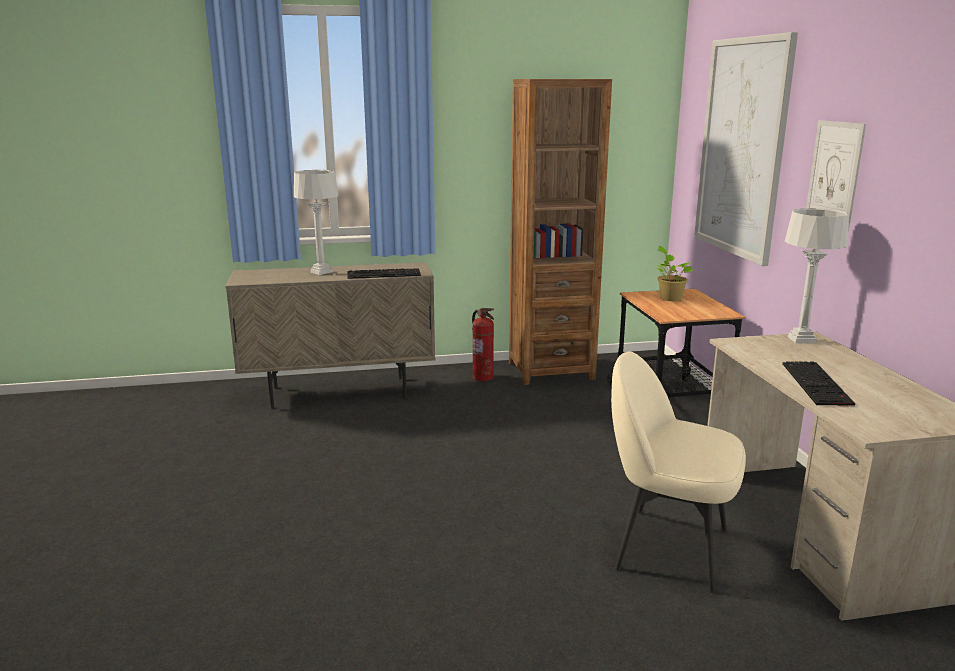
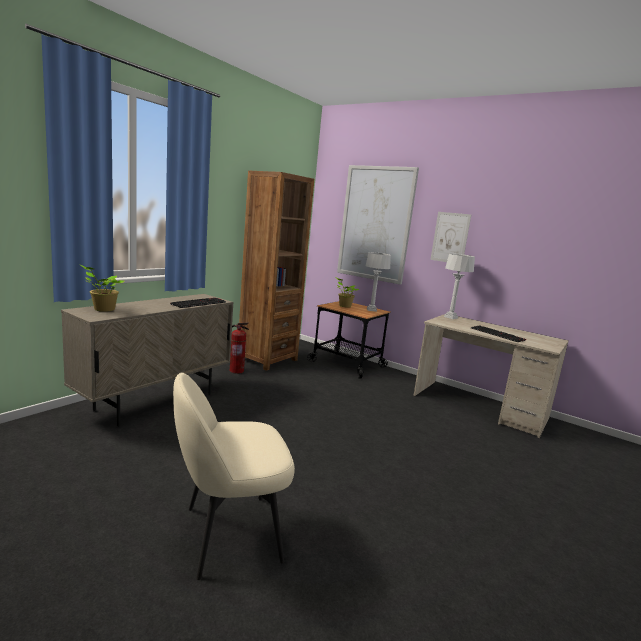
camera: 45 degrees left, 5 degrees down
(267, 273) = (102, 309): none -> potted plant
(321, 272) = (147, 305): grey table lamp -> grey table lamp (372, 310)
(668, 547) = (454, 432): beige chair -> beige chair (229, 534)

